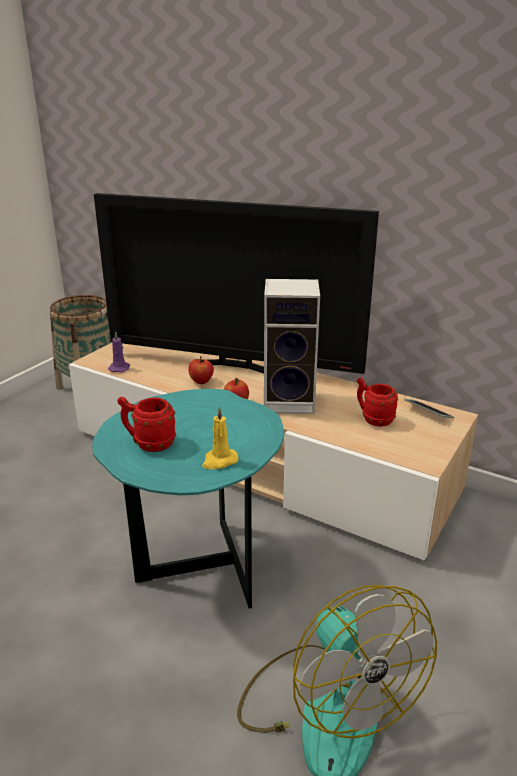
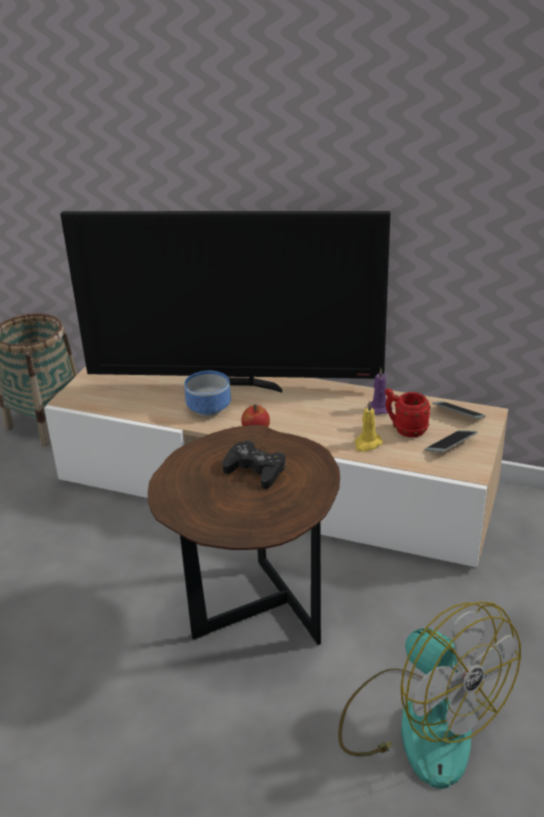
camera: 10 degrees left, 5 degrees up
(119, 368) = (106, 404): purple candle -> purple candle (379, 408)
(148, 443) = (208, 499): red mug -> none
(198, 572) = (253, 617): turquoise side table -> brown side table
(201, 381) = (207, 409): apple -> bowl
(204, 426) = (255, 470): none -> black game controller
(219, 461) = (287, 507): yellow candle -> yellow candle (367, 444)
(291, 401) = (313, 420): speaker -> none
(412, 438) = (450, 446): none -> phone

